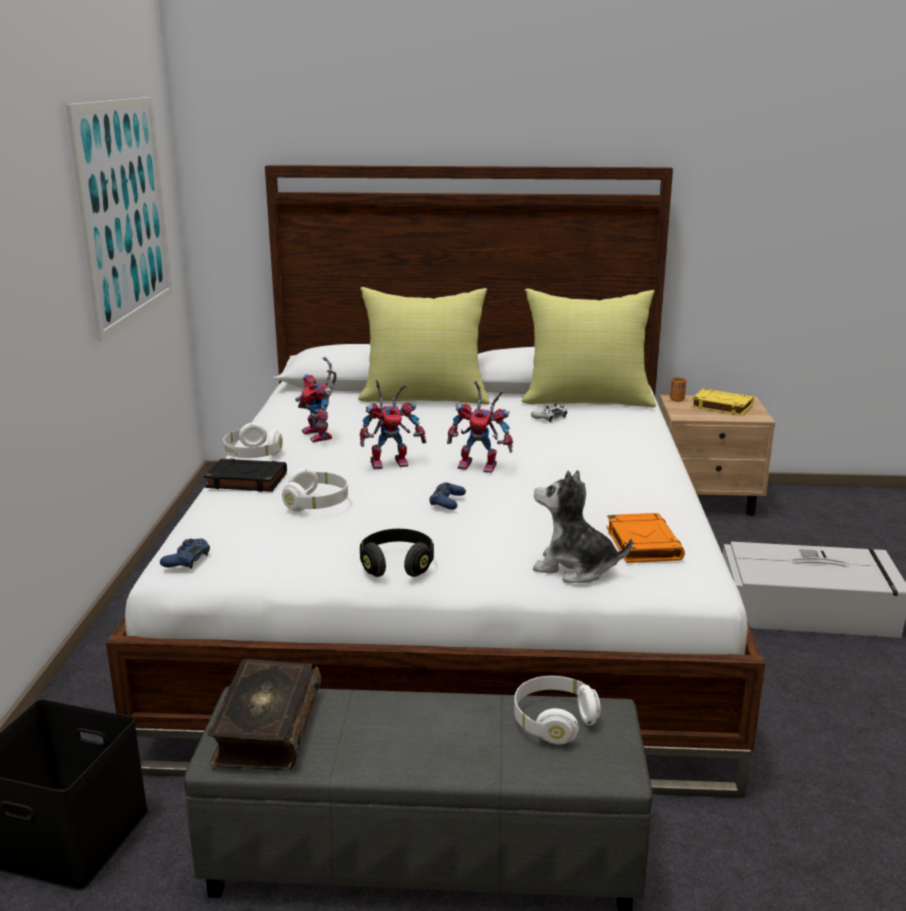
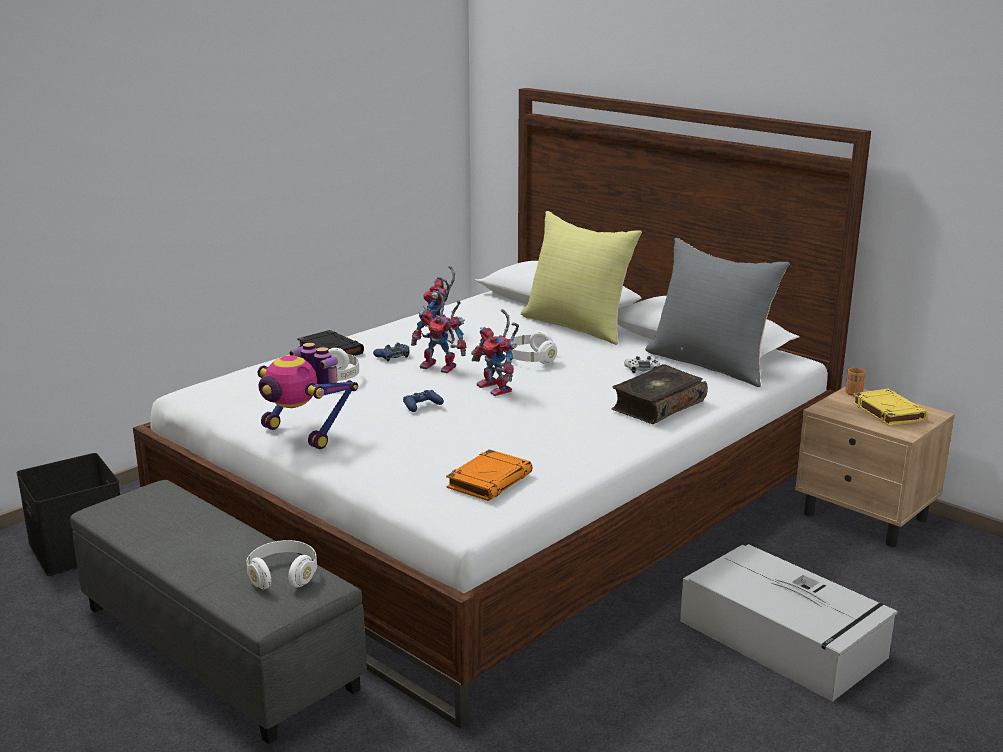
camera: 40 degrees right, 0 degrees up
(125, 212) = (366, 119): picture -> none
(186, 559) = (204, 388): blue game controller -> blue game controller (392, 356)
(252, 455) = (368, 335): white headphones -> white headphones (530, 359)
(266, 728) = (140, 508): book -> book (657, 406)
(397, 565) = (304, 433): black headphones -> toy robot
(575, 568) = (406, 477): plush toy -> none
(587, 400) = (711, 364): yellow pillow -> grey pillow

